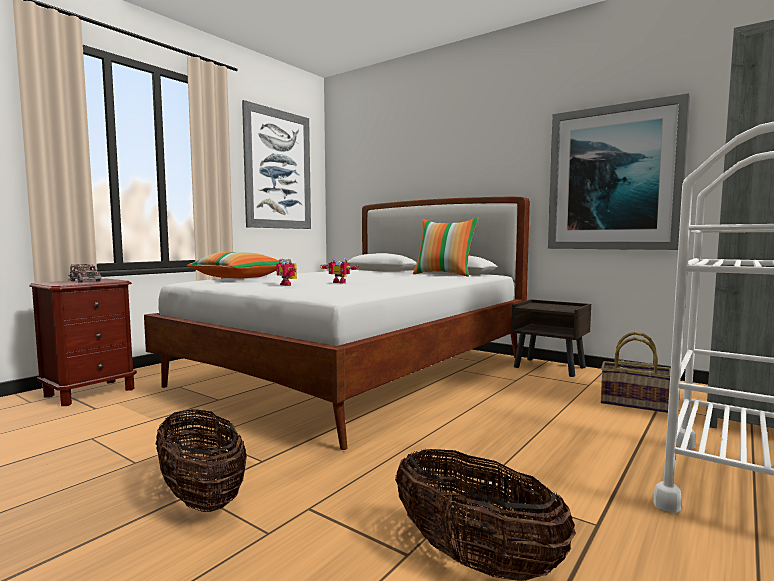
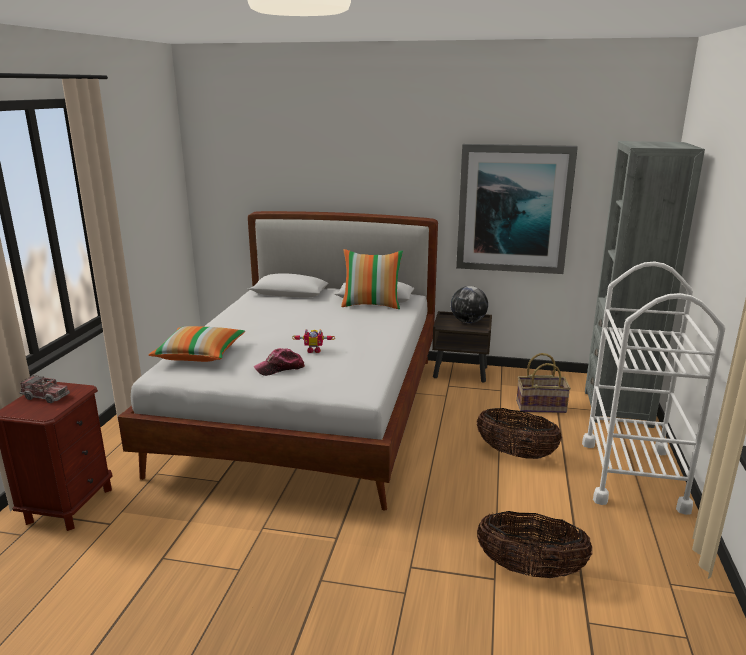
camera: 25 degrees left, 15 degrees up
(201, 497) = (331, 582): basket -> basket (515, 453)
(278, 169) = (147, 180): picture -> none
(288, 285) = (280, 368): toy robot -> cap
(558, 306) = (468, 322): none -> globe

